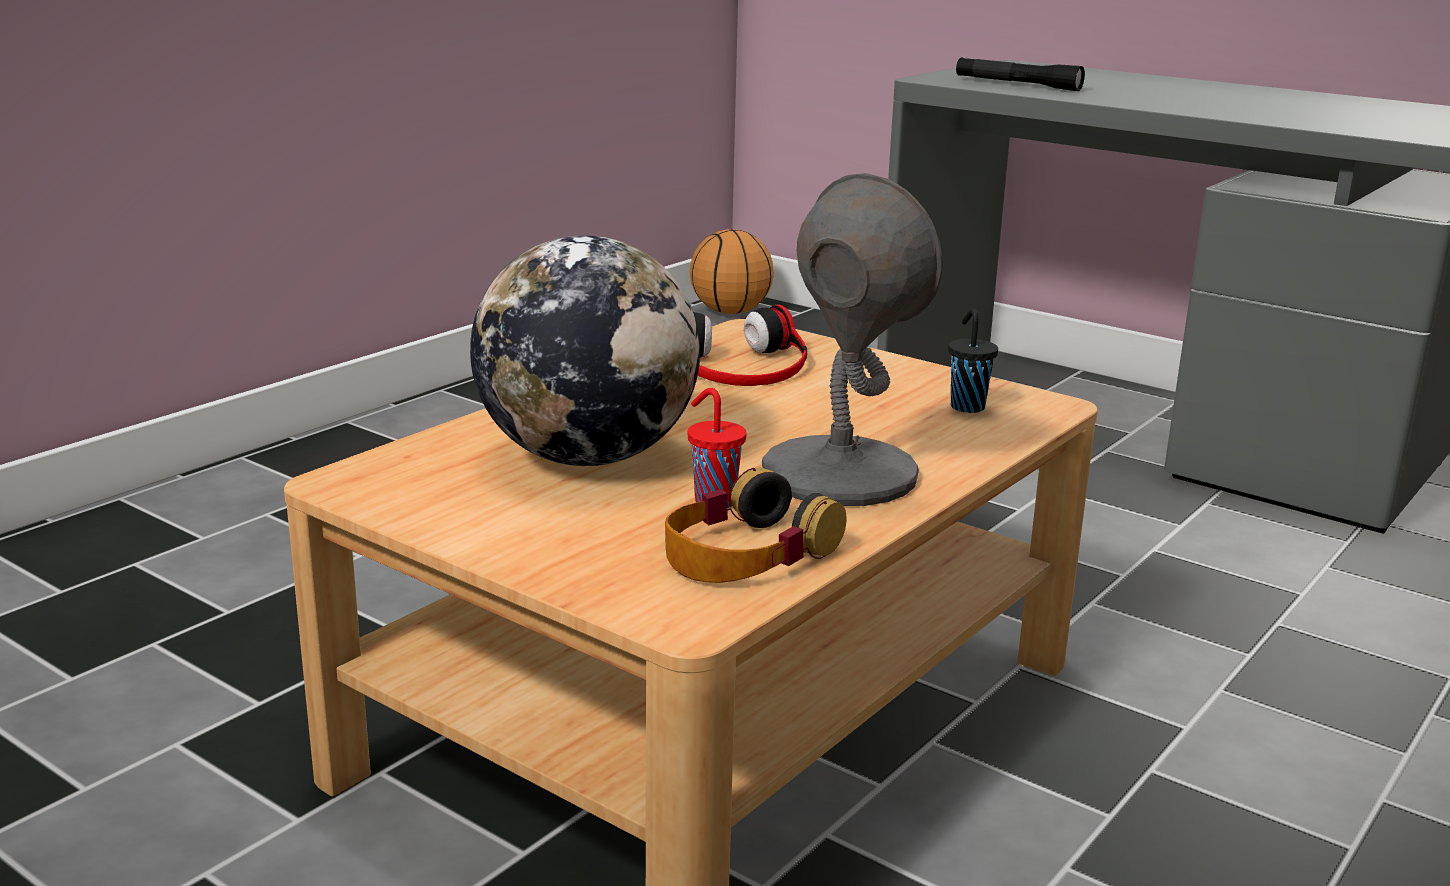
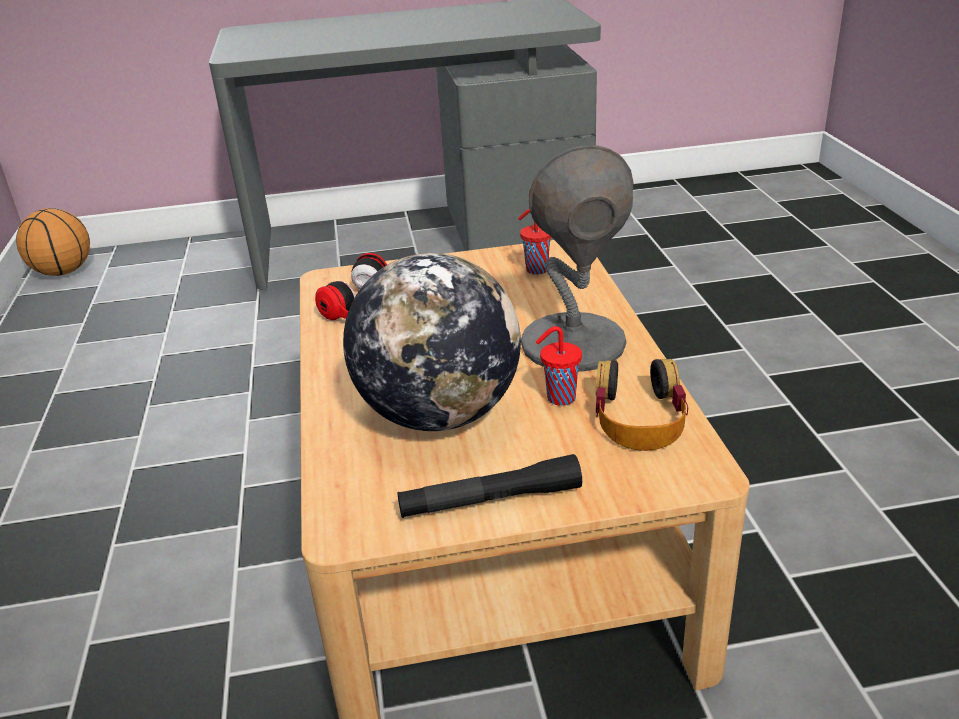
camera: 45 degrees left, 10 degrees up
(966, 406) = (535, 269): black cup -> red cup
(1017, 84) = (292, 46): black flashlight -> black flashlight (490, 500)

